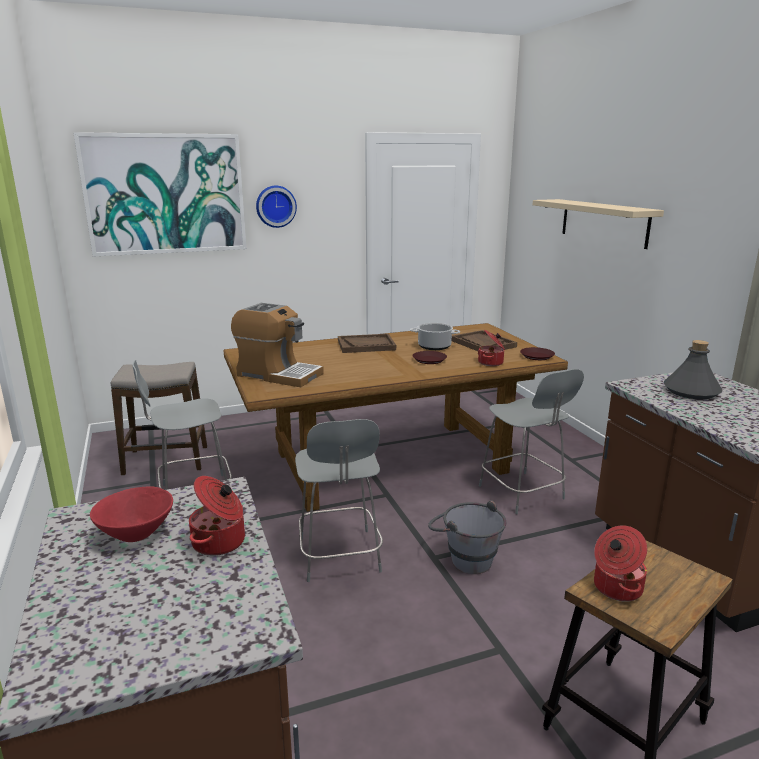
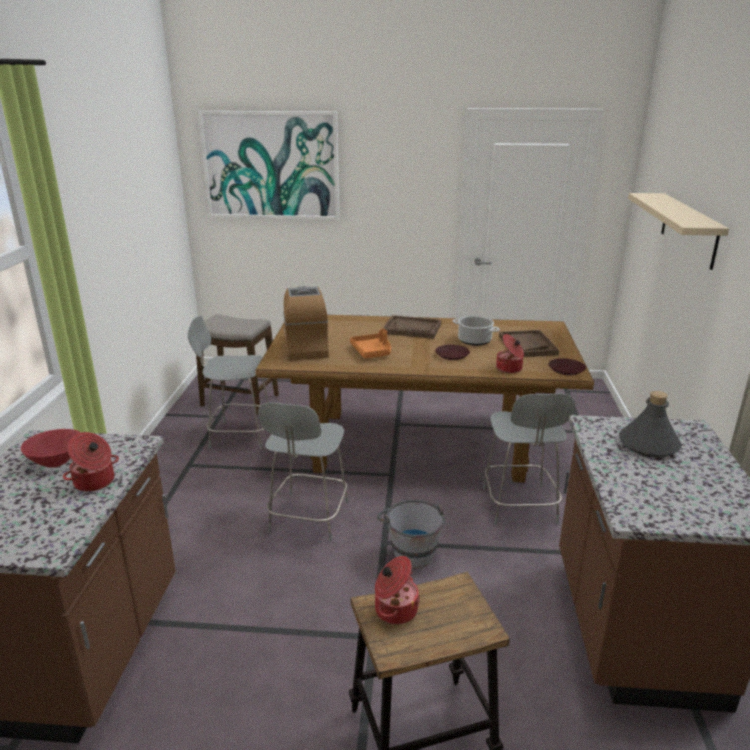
camera: 25 degrees right, 5 degrees up
(275, 206) = (370, 180): wall clock -> none
(278, 374) = (305, 347): coffee machine -> coffee machine turned 150 degrees counterclockwise
(352, 368) = (372, 352): none -> orange tray

